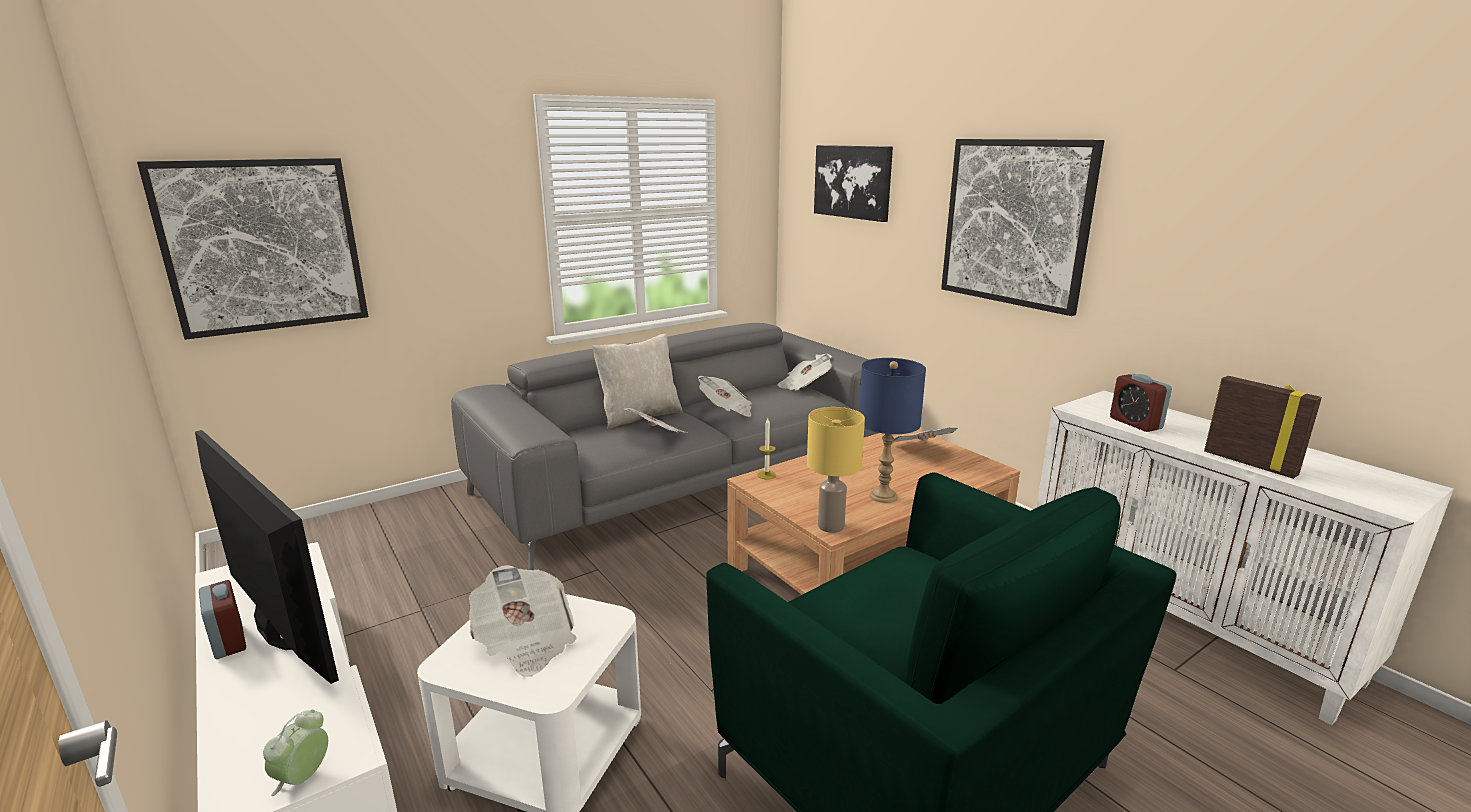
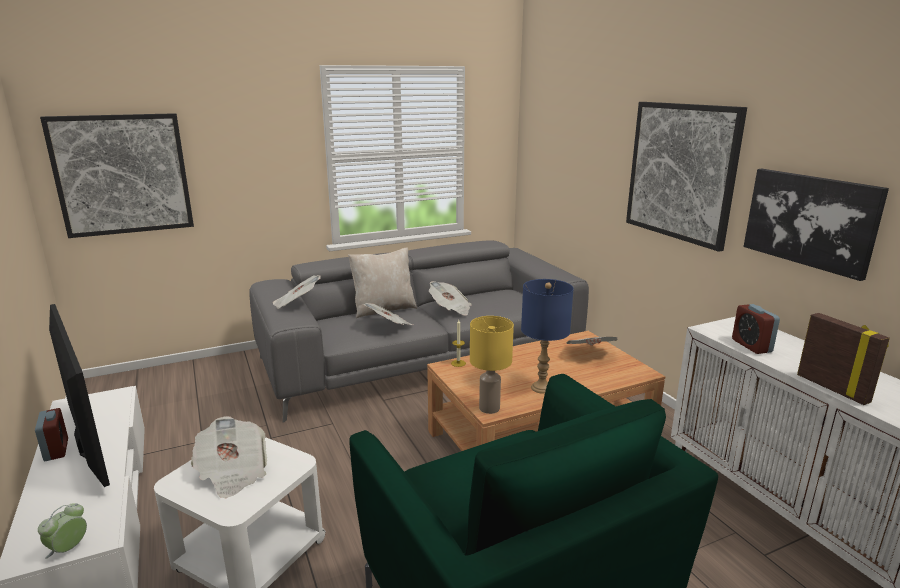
camera: 10 degrees right, 0 degrees up
(804, 386) = (520, 293): newspaper -> newspaper (296, 304)
(853, 182) = (567, 132): picture -> picture (810, 220)

